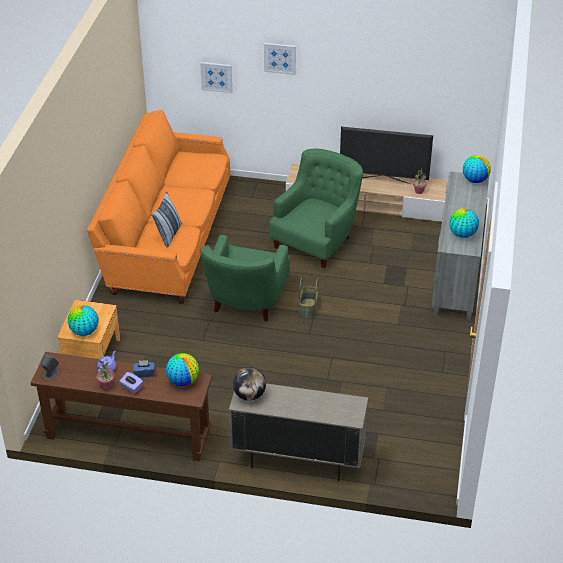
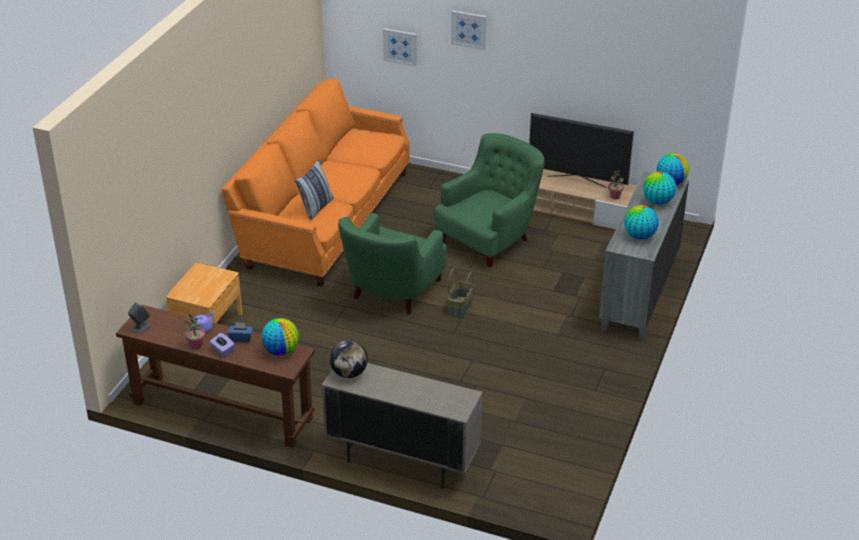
camera: 10 degrees right, 5 degrees down
(84, 331) = (196, 294): globe -> globe (657, 201)

